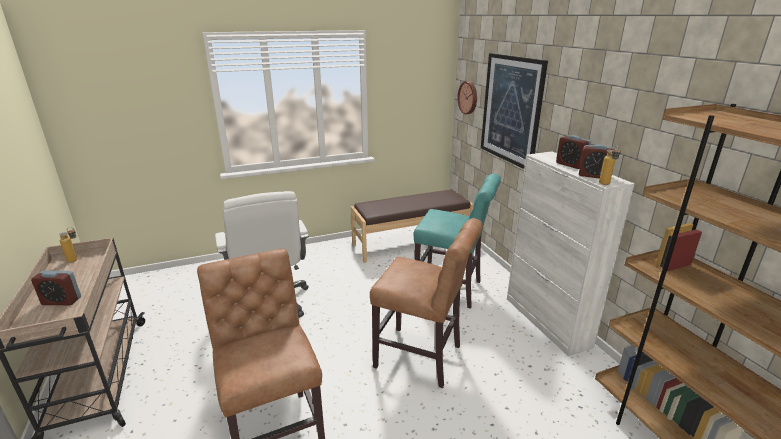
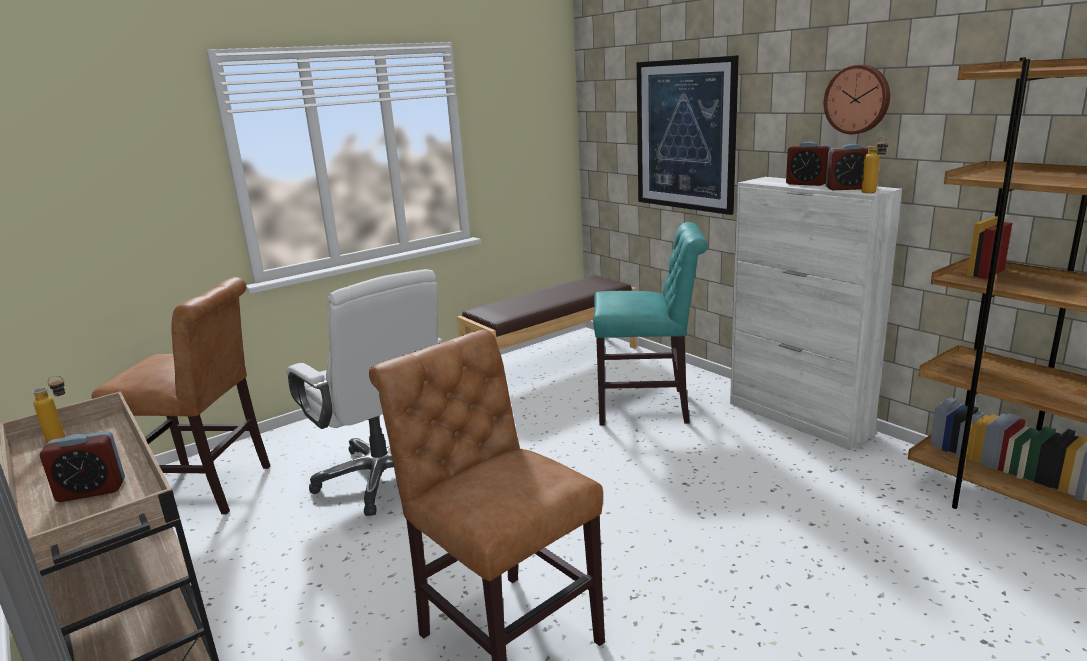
camera: 15 degrees left, 5 degrees down
(422, 358) = (662, 494): brown chair -> brown chair (210, 489)
(468, 97) = (605, 133): wall clock -> wall clock (858, 99)

